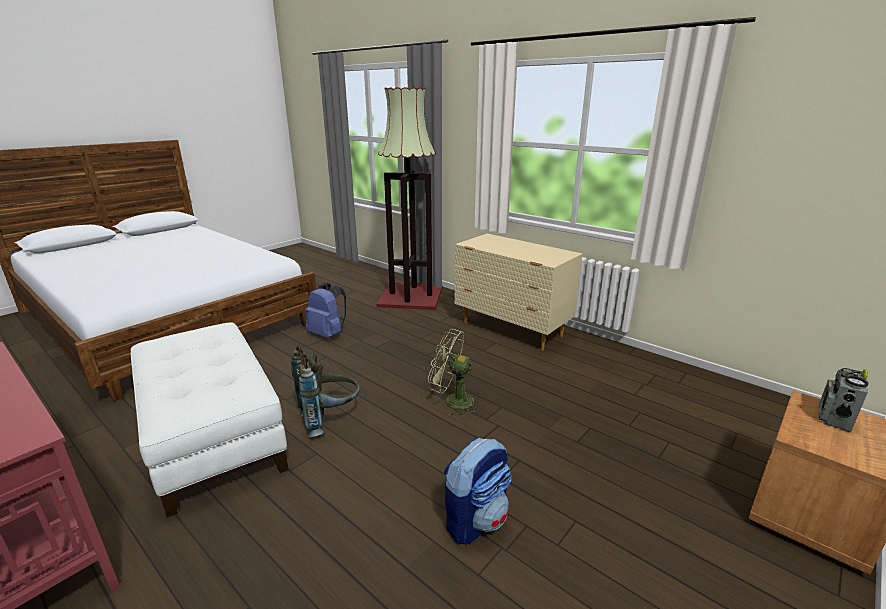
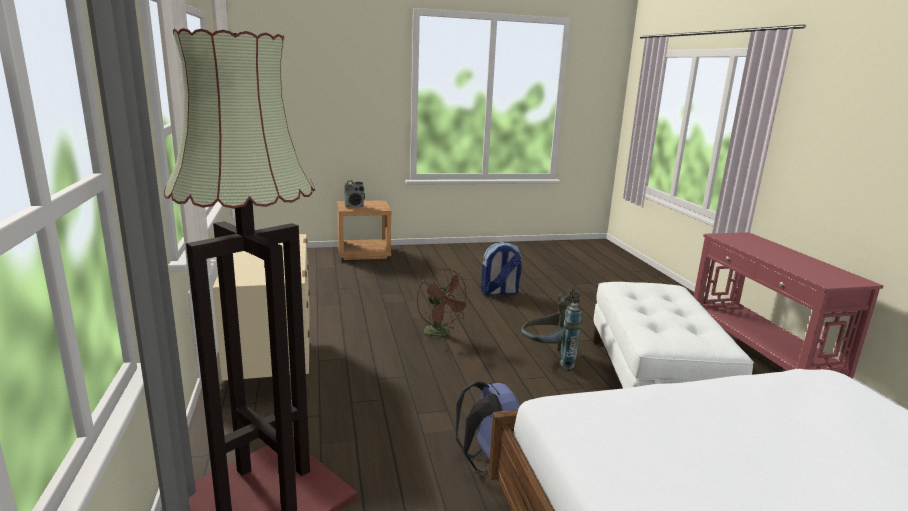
camera: 145 degrees left, 5 degrees down
(452, 401) = (441, 333): green fan -> brown fan

